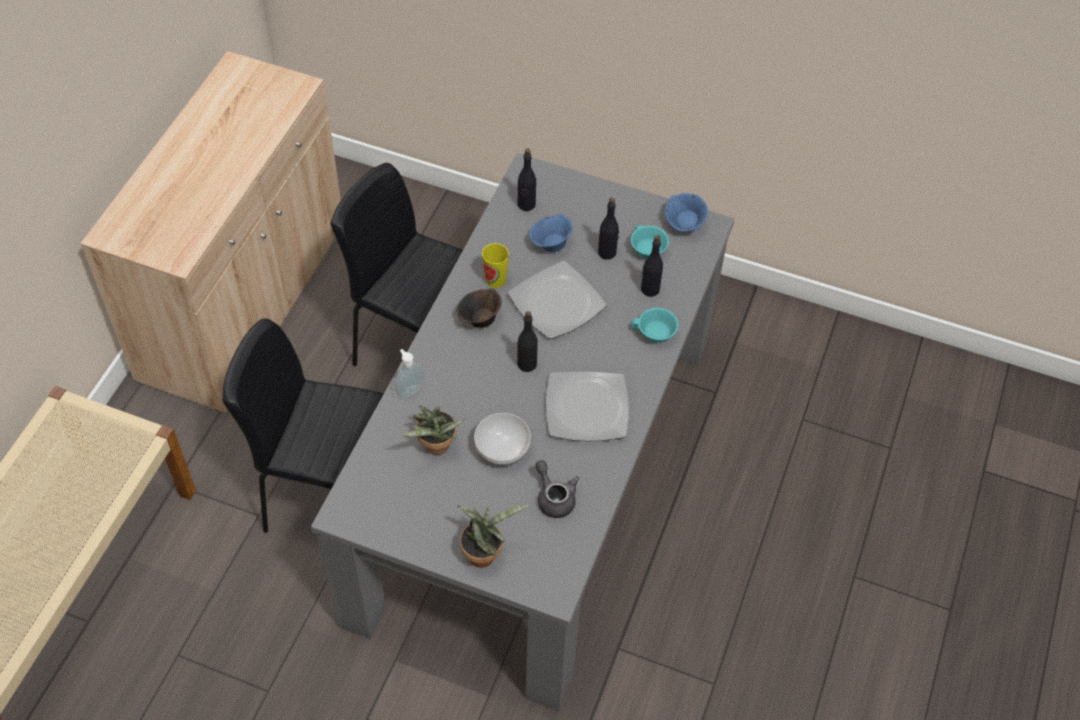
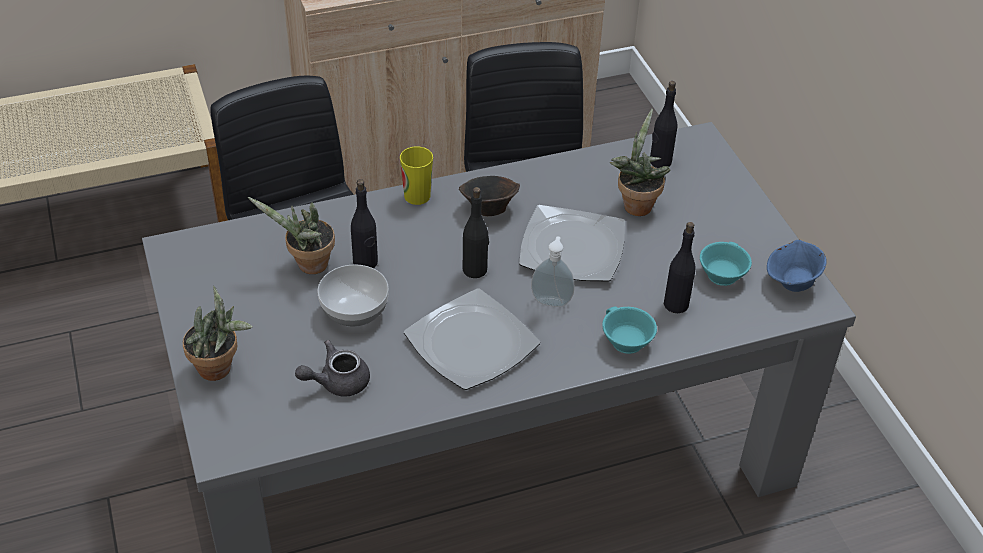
camera: 50 degrees right, 10 degrees down
(410, 390) = (354, 212): soap dispenser -> soap dispenser (551, 300)
(495, 279) = (547, 192): cup -> cup (417, 196)
(550, 244) = (635, 204): blue bowl -> potted plant
(554, 497) = (337, 382): grey teapot -> grey teapot turned 135 degrees counterclockwise
(607, 252) = (679, 247): black bottle -> black bottle (365, 262)

